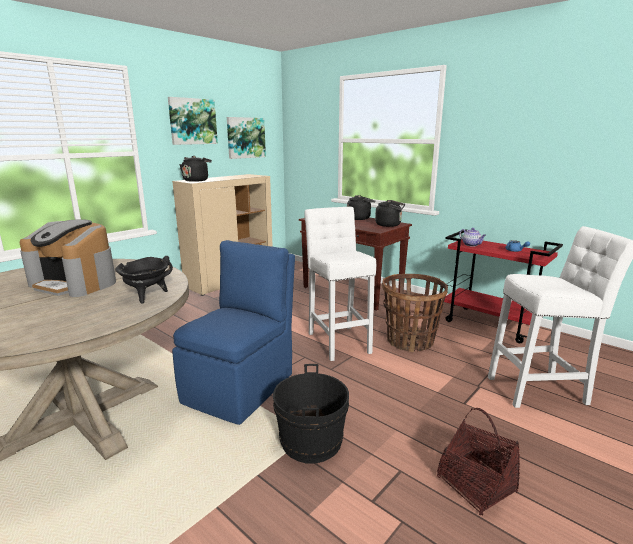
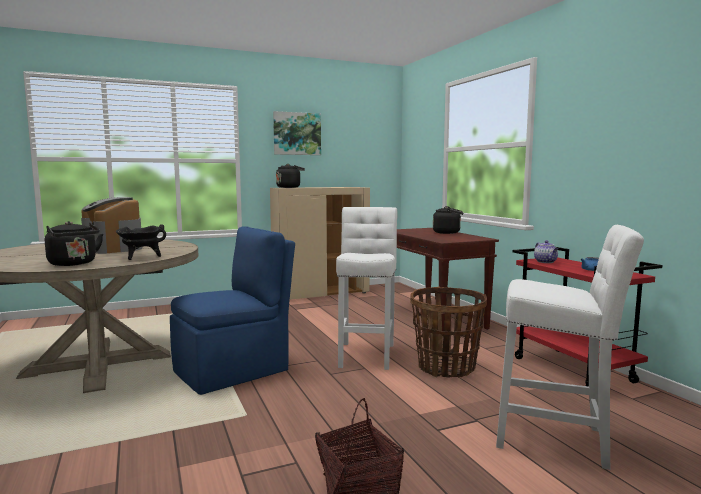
camera: 25 degrees right, 10 degrees down
(245, 138) = (355, 150): picture -> none
(311, 441) = (243, 420): black bucket -> none
(390, 225) = (469, 238): black kettle -> black kettle (74, 264)

